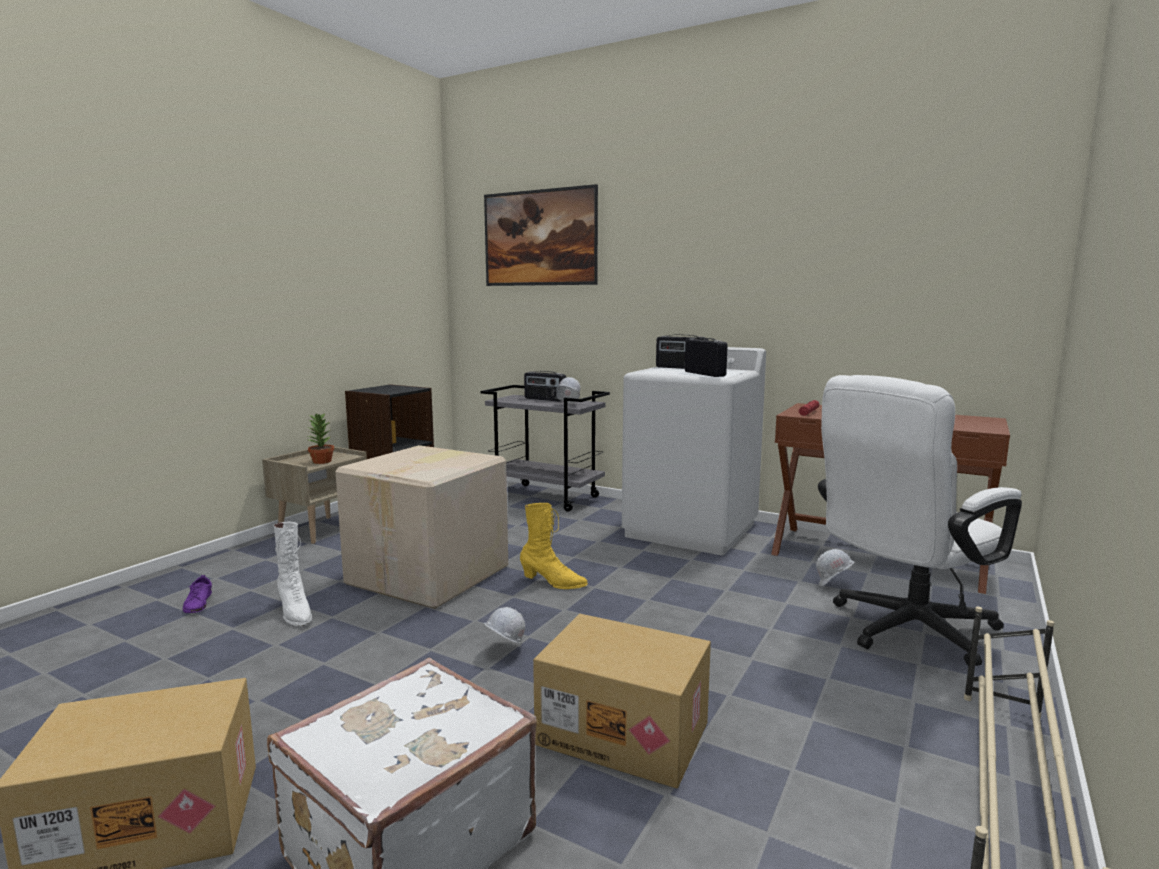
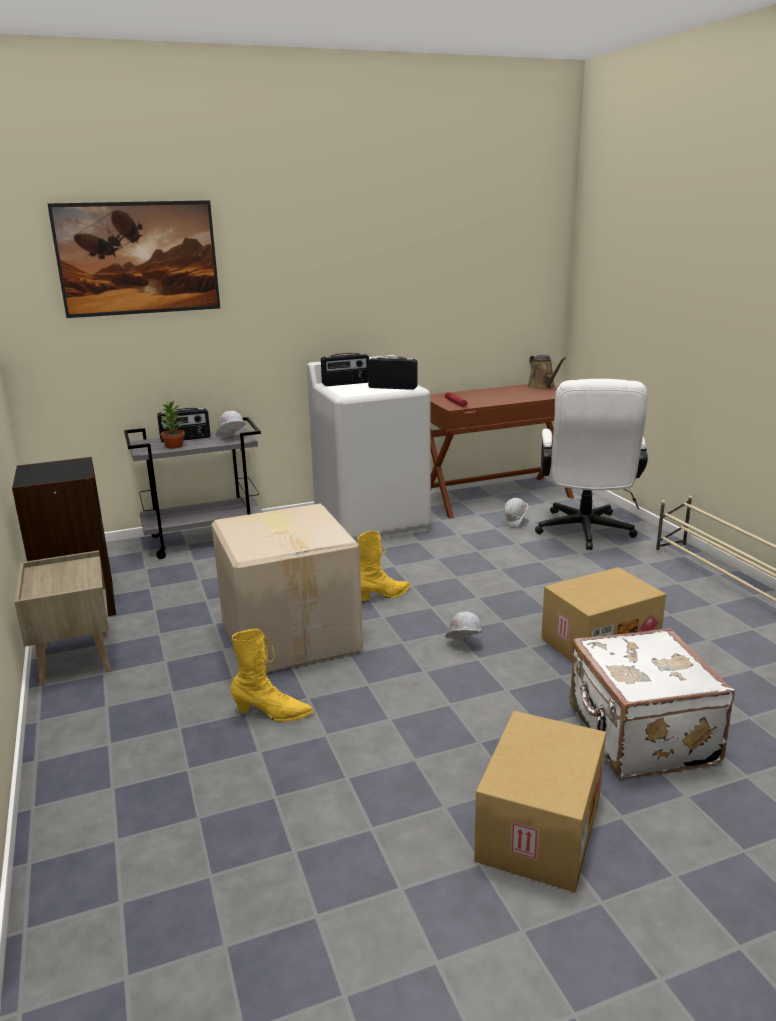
camera: 50 degrees left, 10 degrees up
(198, 603) = (167, 763): purple shoe -> none
(295, 612) = (272, 713): white boot -> yellow boot
(321, 461) = (79, 578): potted plant -> potted plant (174, 446)
(978, 420) = (543, 387): none -> brown watering can

